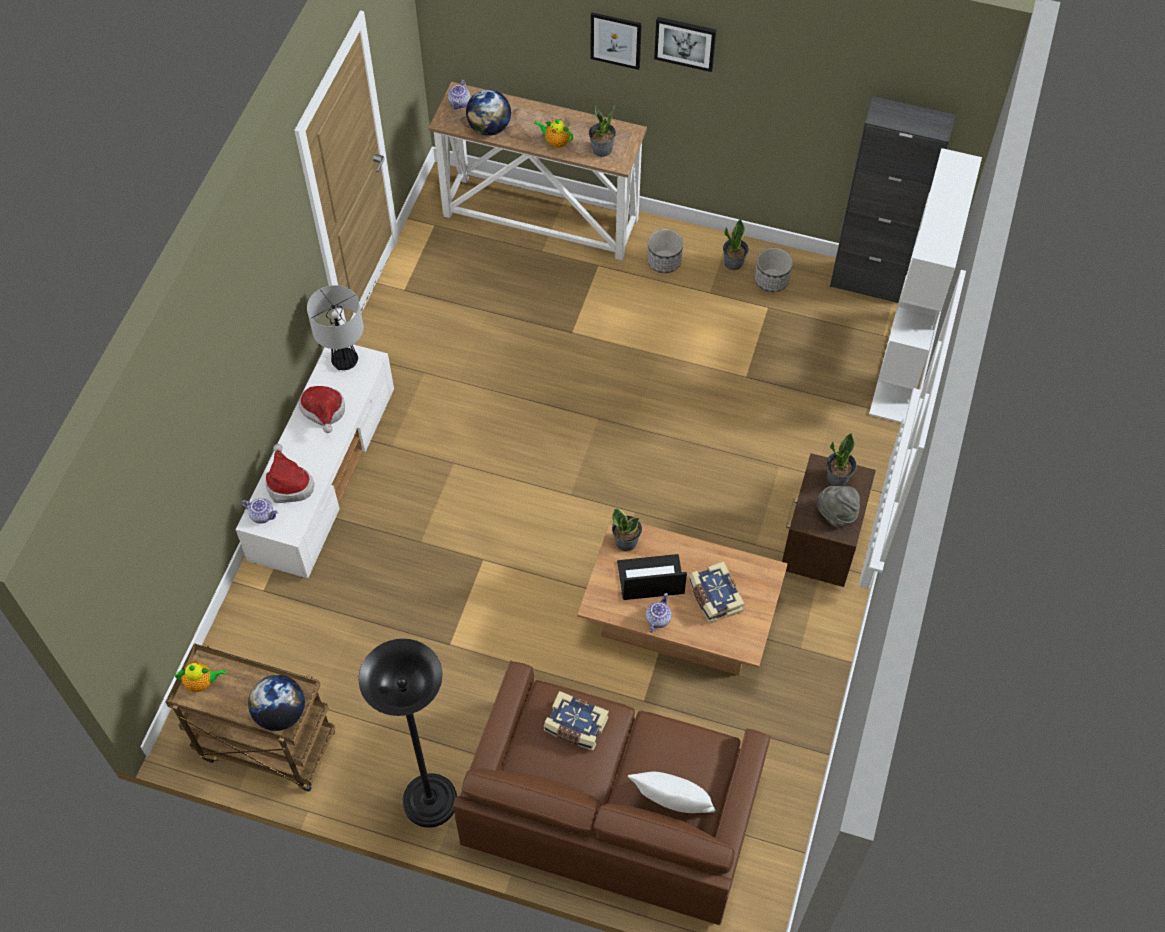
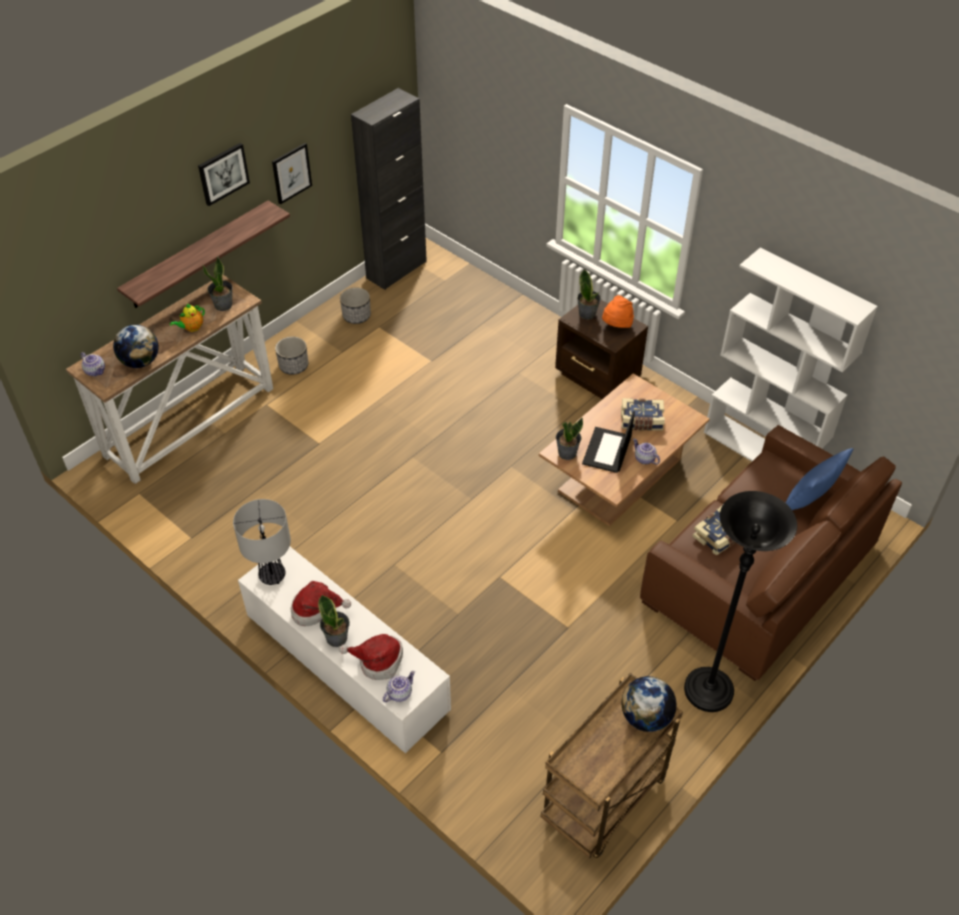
camera: 65 degrees left, 10 degrees down
(202, 682) = (586, 772): teapot -> none
(616, 40) = (175, 214): picture -> picture (291, 173)
(630, 92) = (198, 255): none -> shelf
(671, 805) = (808, 503): white pillow -> blue pillow
(734, 263) = (325, 329): potted plant -> potted plant (337, 637)
(836, 514) = (616, 325): grey hat -> orange hat
(901, 368) = (477, 282): white bookcase -> white bookcase (762, 452)

